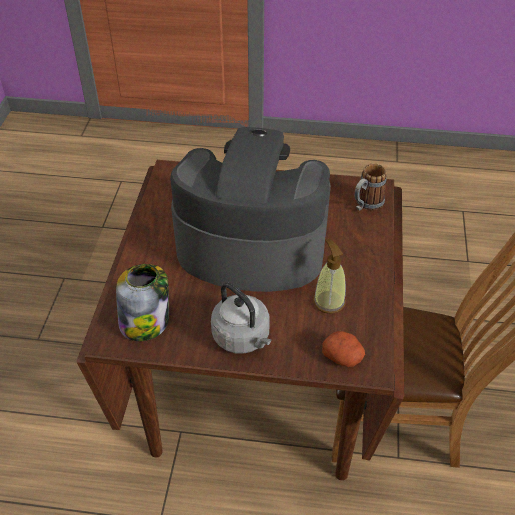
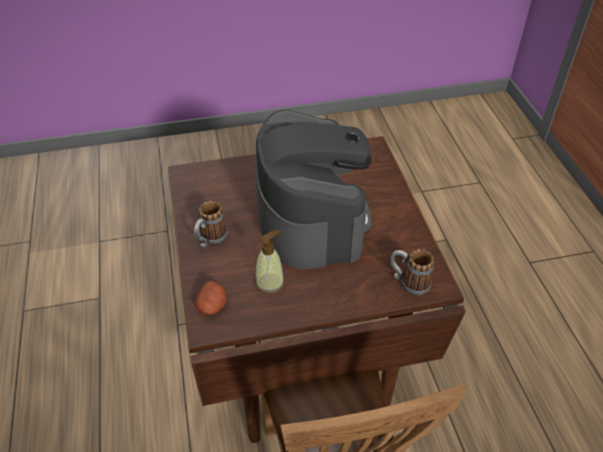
camera: 70 degrees right, 0 degrees up
(145, 322) = (207, 184): jar -> none
(243, 338) = (210, 240): grey kettle -> mug

